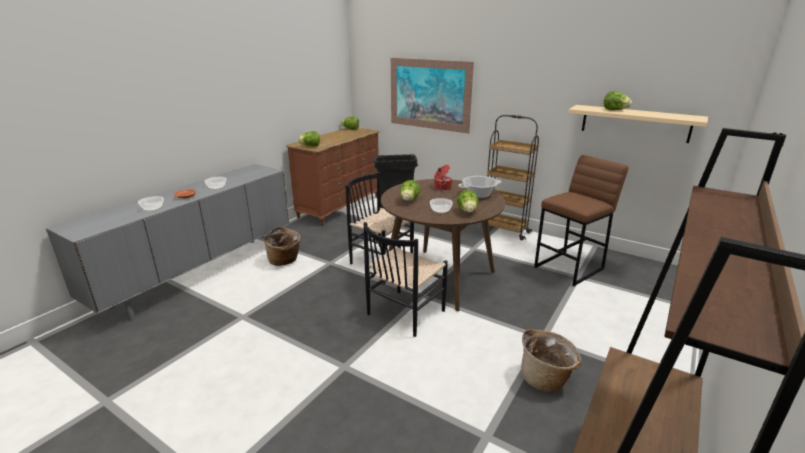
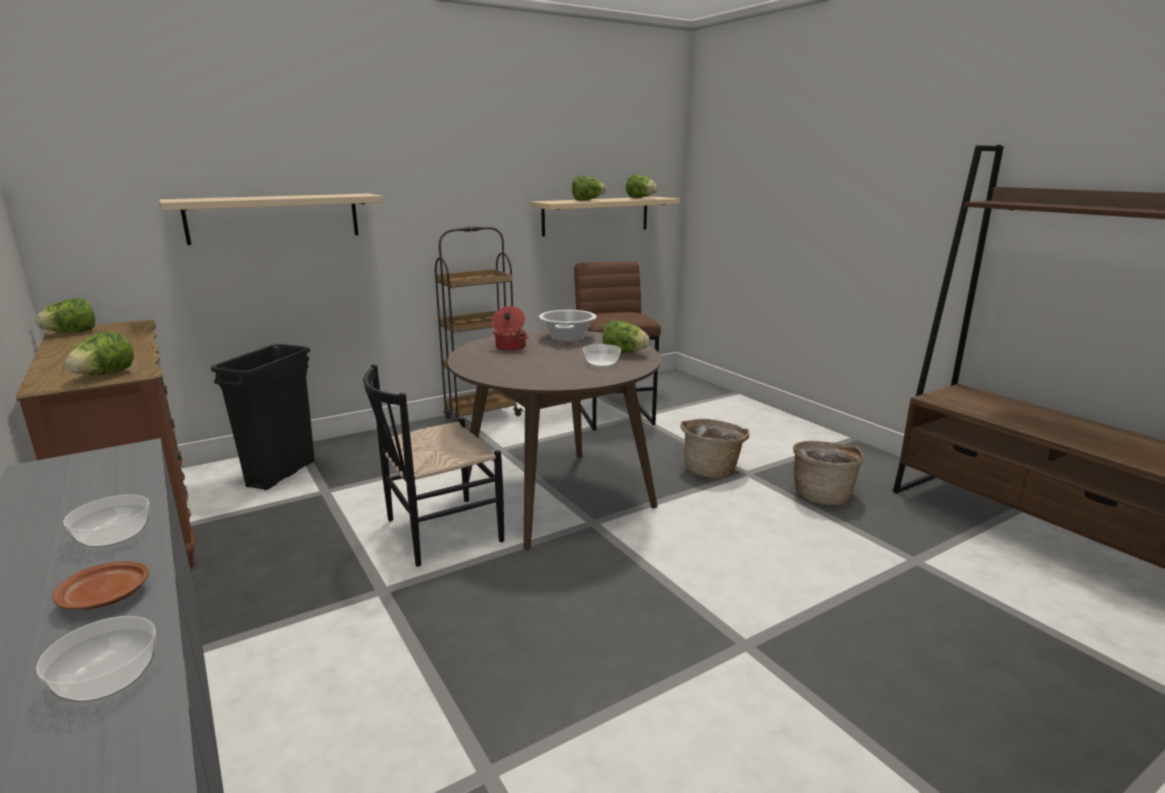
camera: 65 degrees left, 5 degrees down
(284, 261) = (291, 656): basket -> basket (712, 470)
(403, 314) = (633, 552): black chair -> none
(409, 200) = (537, 372): lettuce -> lettuce (640, 198)
(429, 94) = (274, 218): picture -> beige shelf

